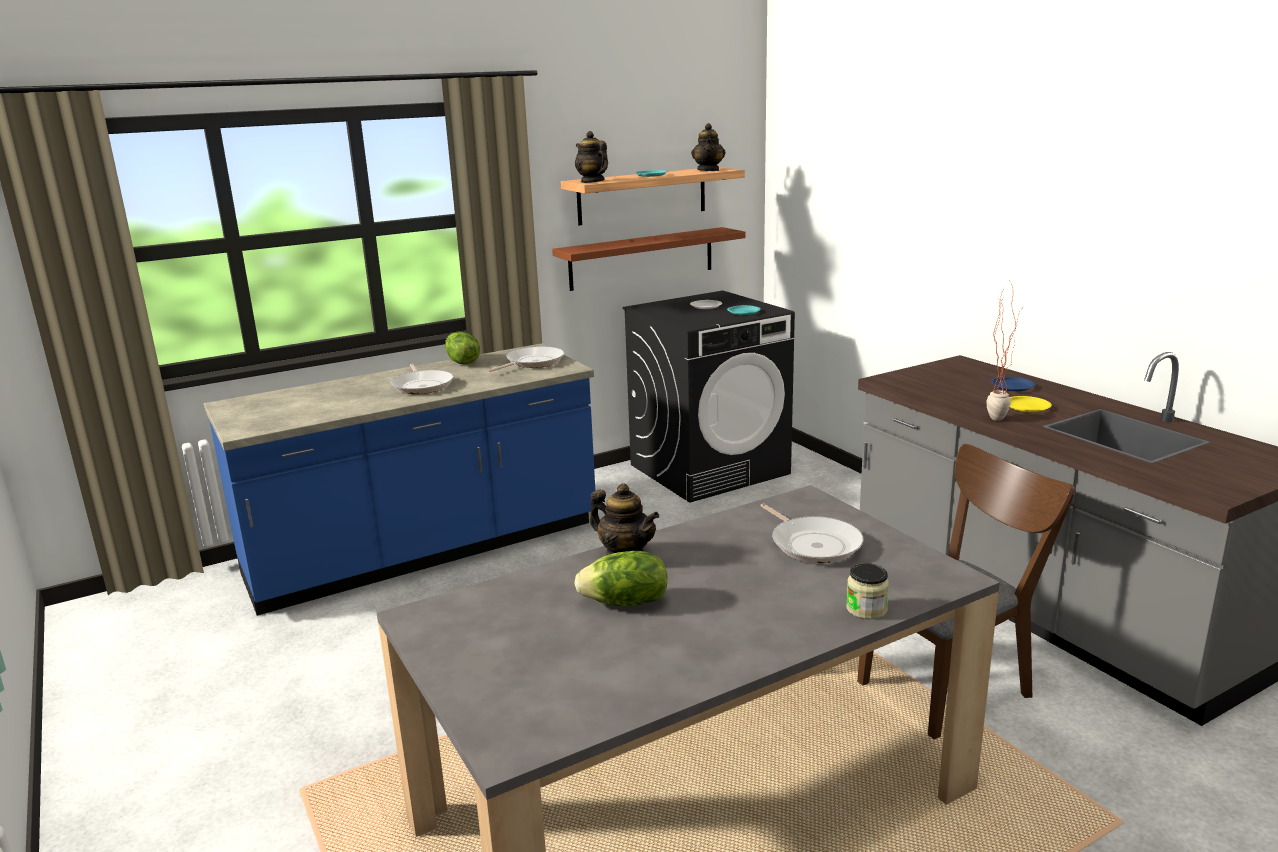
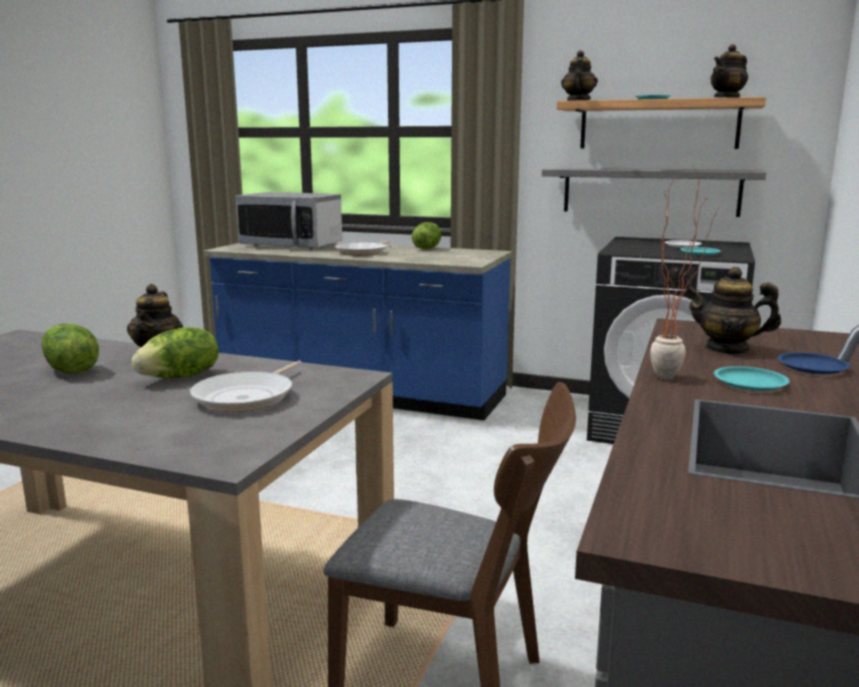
camera: 50 degrees right, 5 degrees down
(303, 401) = (292, 245): none -> microwave
(532, 362) = (462, 256): frying pan -> none
(642, 258) = (650, 191): brown shelf -> grey shelf
(721, 558) = (181, 377): none -> lettuce
(866, 609) = (113, 439): jar -> none
(955, 389) = (727, 349): none -> teapot
(1026, 407) = (749, 383): yellow plate -> turquoise plate

